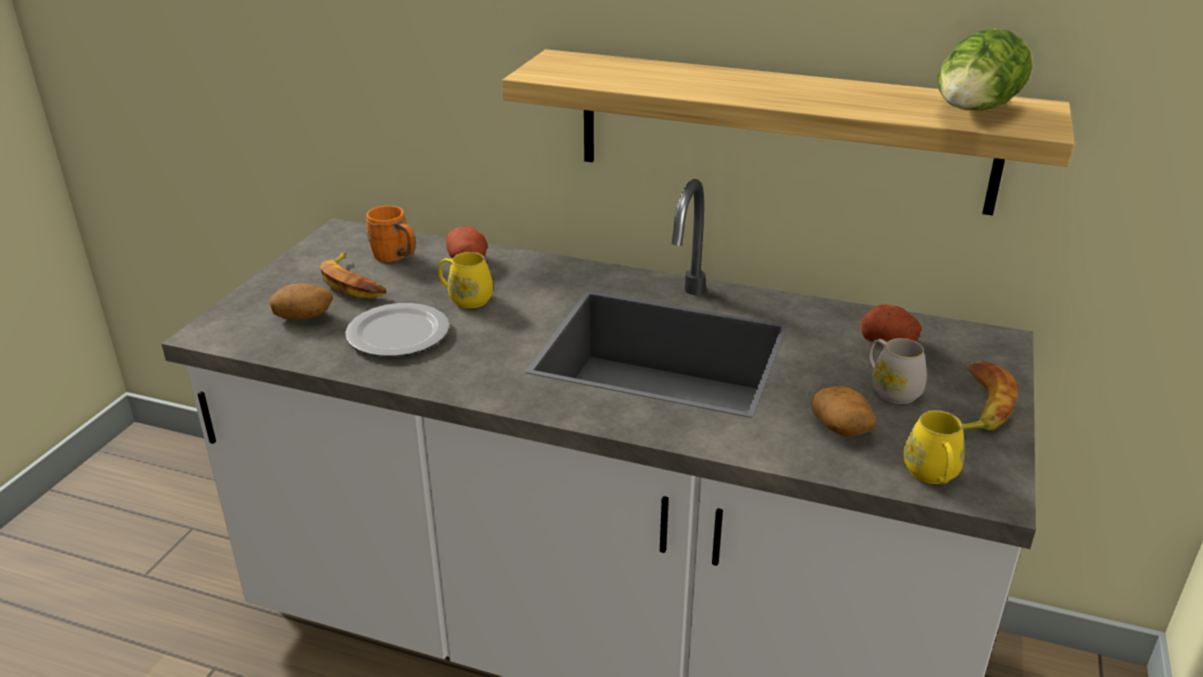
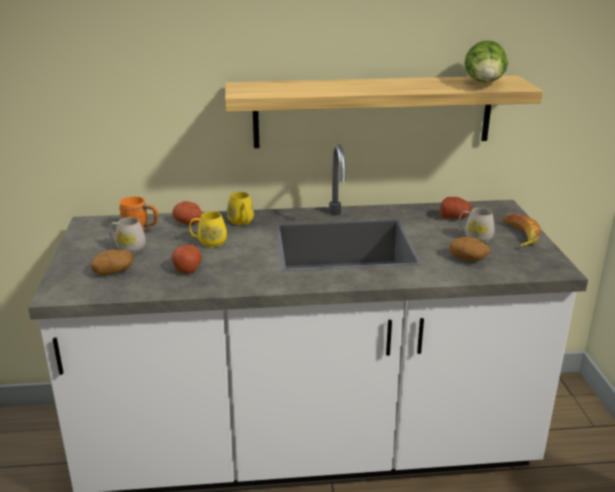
camera: 25 degrees left, 5 degrees down
(354, 283) = (128, 248): banana -> white mug
(400, 334) = (187, 268): plate -> potato
(932, 475) = (526, 268): yellow mug -> yellow mug (242, 222)

